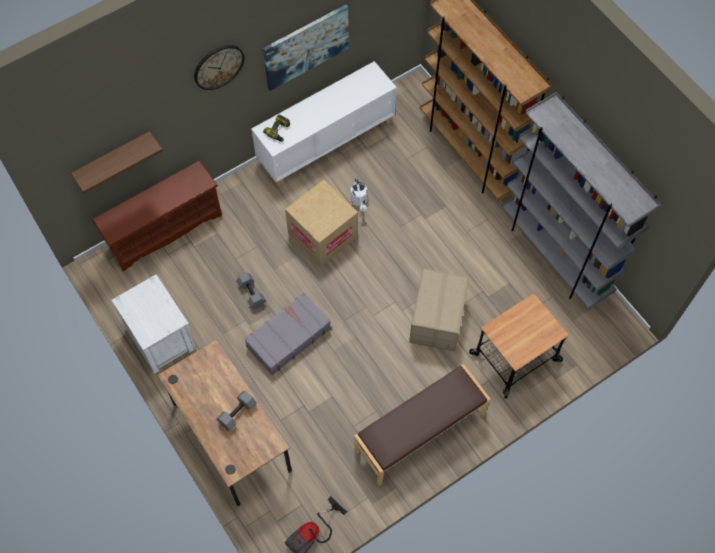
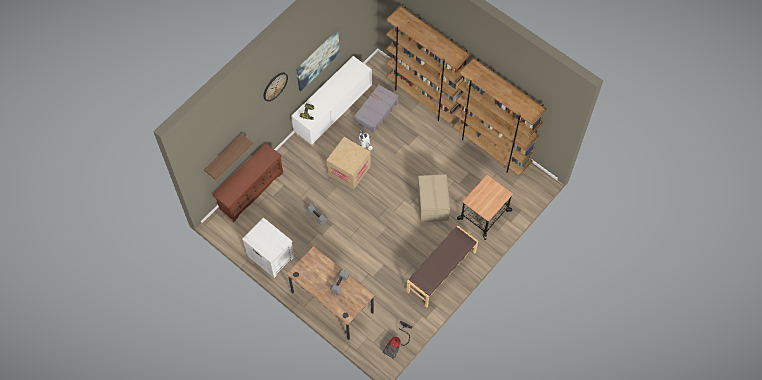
camera: 15 degrees left, 0 degrees up
(288, 337) = (347, 236): grey suitcase -> grey suitcase (376, 111)
(555, 254) = (491, 148): grey bookcase -> brown bookcase

